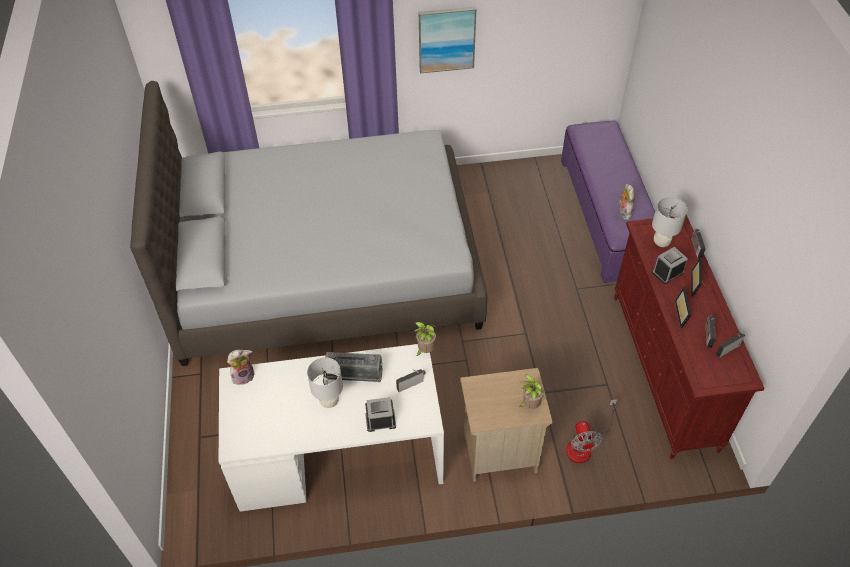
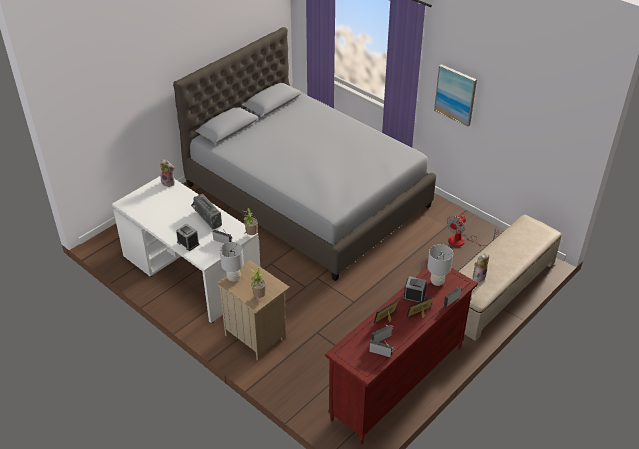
camera: 50 degrees right, 10 degrees down
(330, 402) = (182, 219): grey table lamp -> grey table lamp (233, 278)
(584, 445) = (298, 372): fan -> fan (462, 241)
(607, 215) = (497, 289): purple bench -> beige bench

